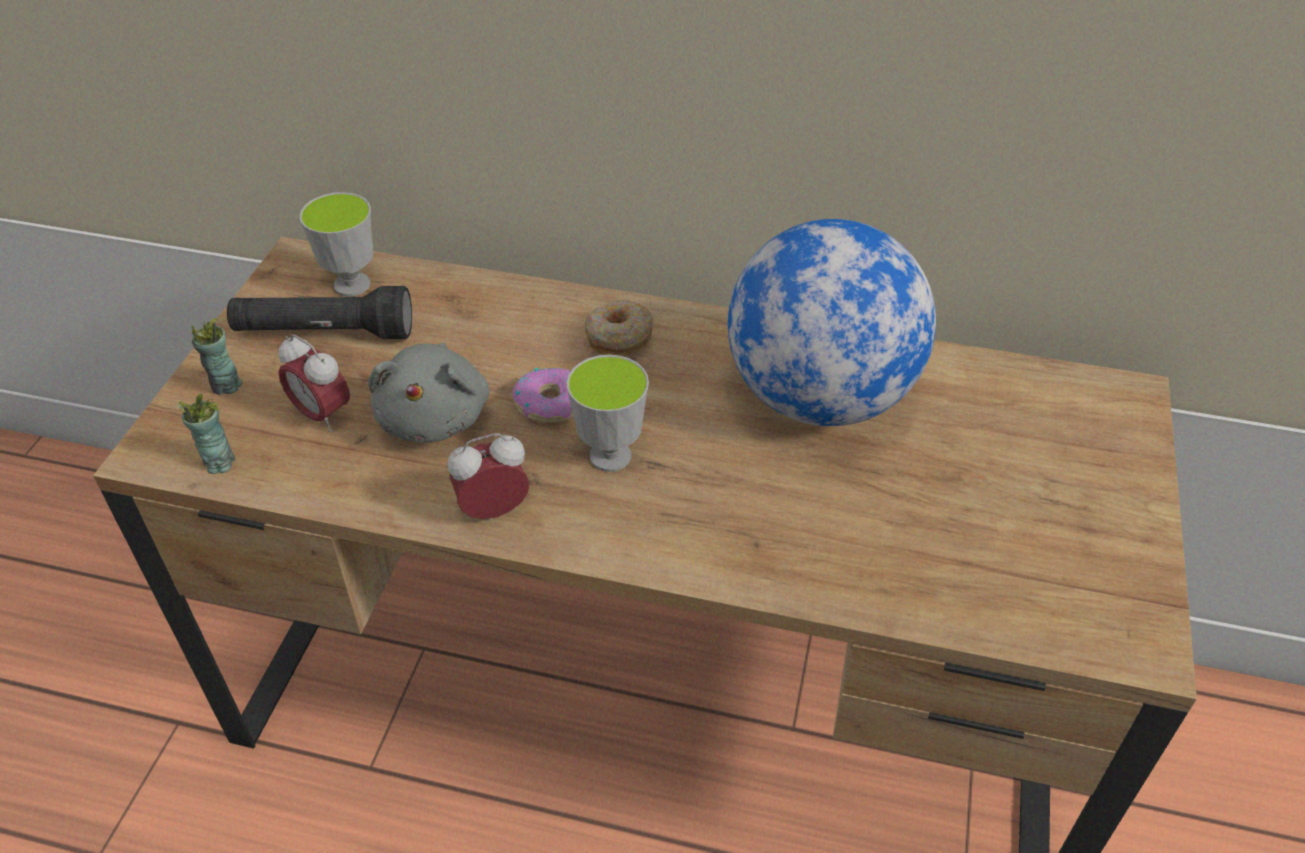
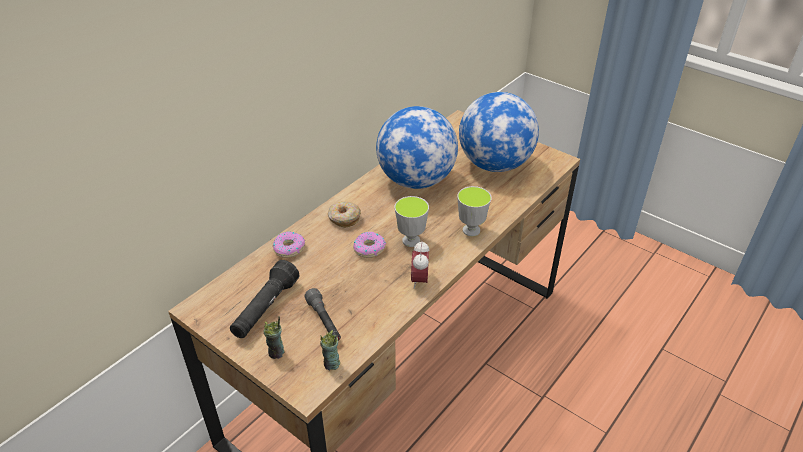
camera: 65 degrees left, 5 degrees down
(322, 414) = (324, 321): alarm clock -> grey flashlight
(352, 285) = (235, 291): cup -> cup (471, 230)
(435, 416) = (352, 284): grey plush toy -> none
(492, 301) = (289, 248): none -> donut
(997, 515) = (495, 165): none -> globe

